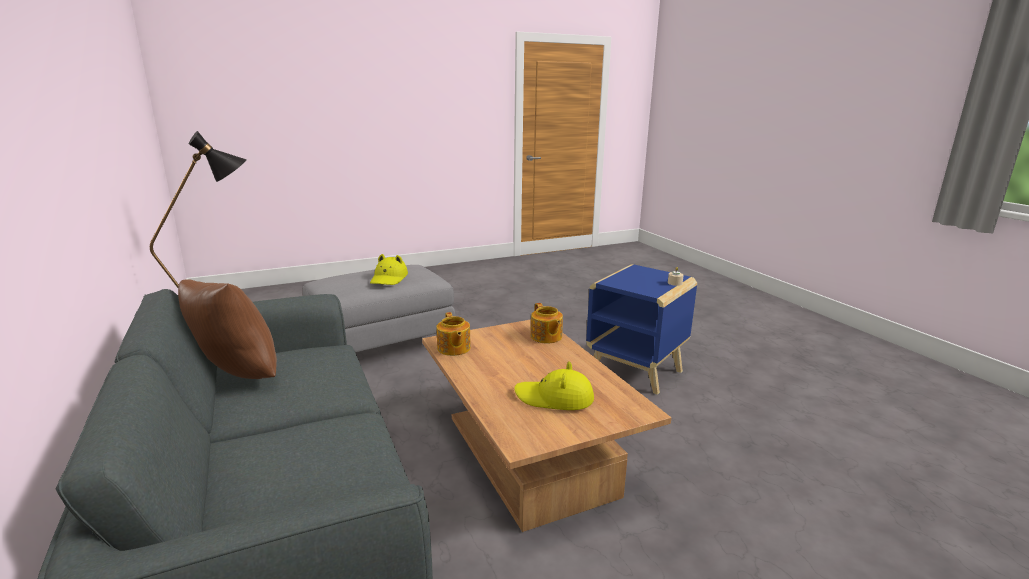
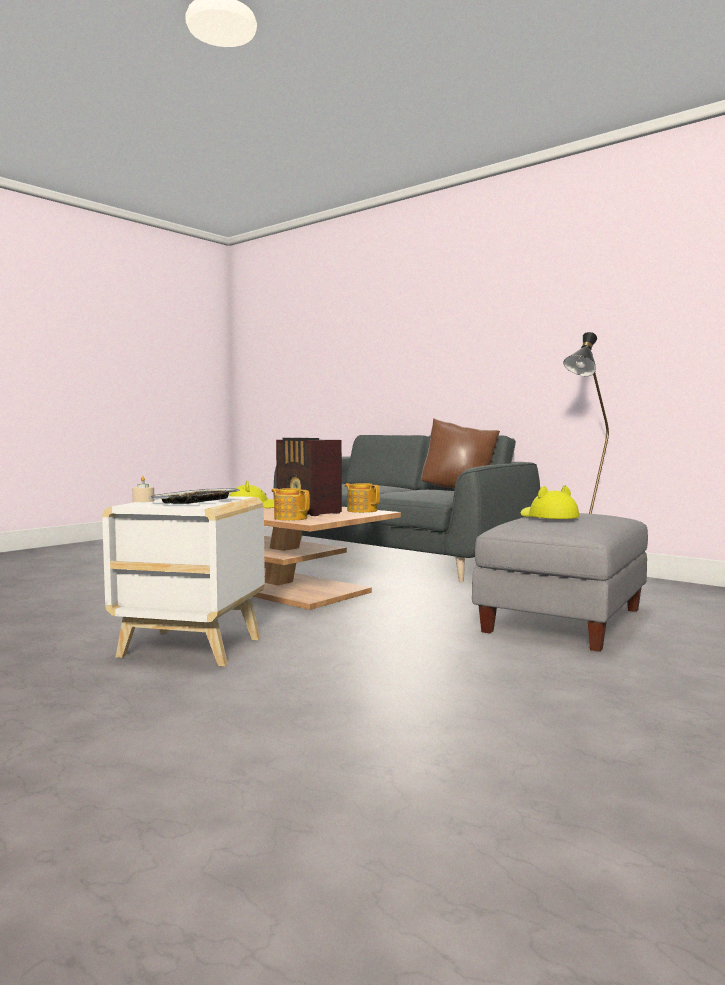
camera: 155 degrees right, 15 degrees down
(512, 354) = (308, 512): none -> radio
(637, 371) = (188, 647): blue side table -> white side table
(638, 275) = (196, 502): none -> tray

